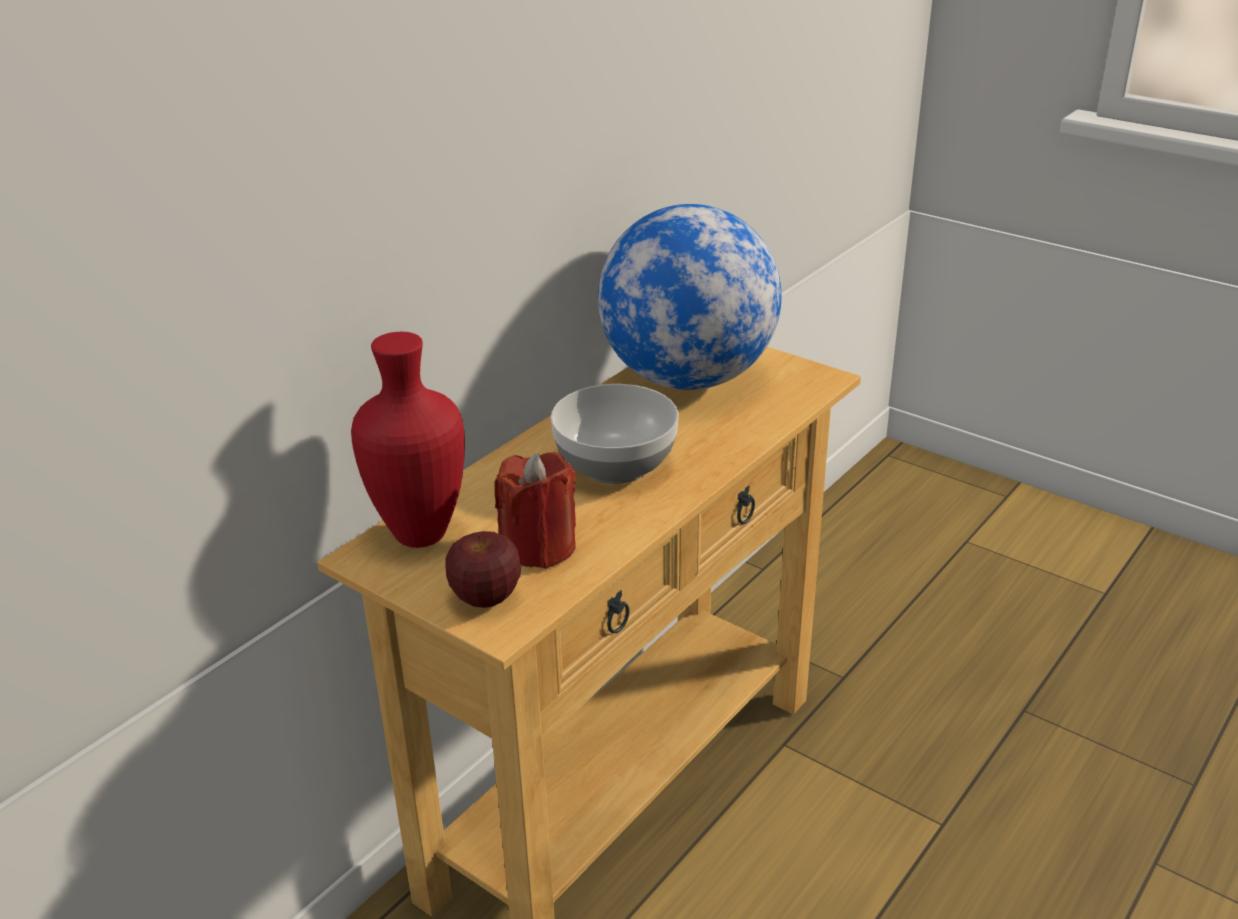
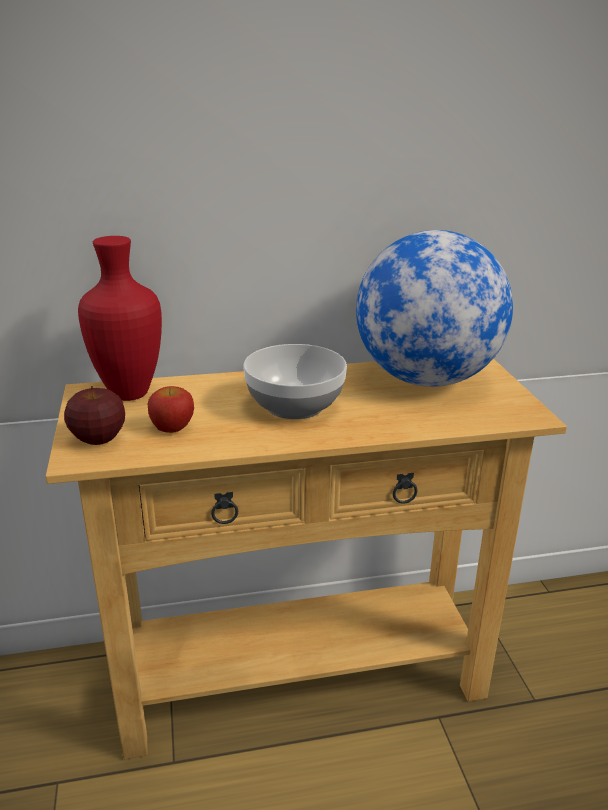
camera: 40 degrees right, 5 degrees down
(539, 547) = (172, 428): red candle -> apple

